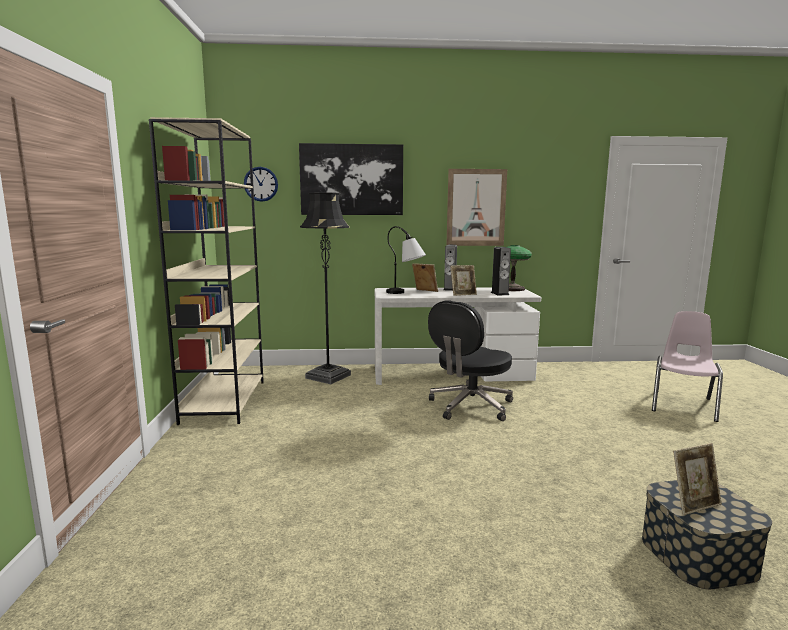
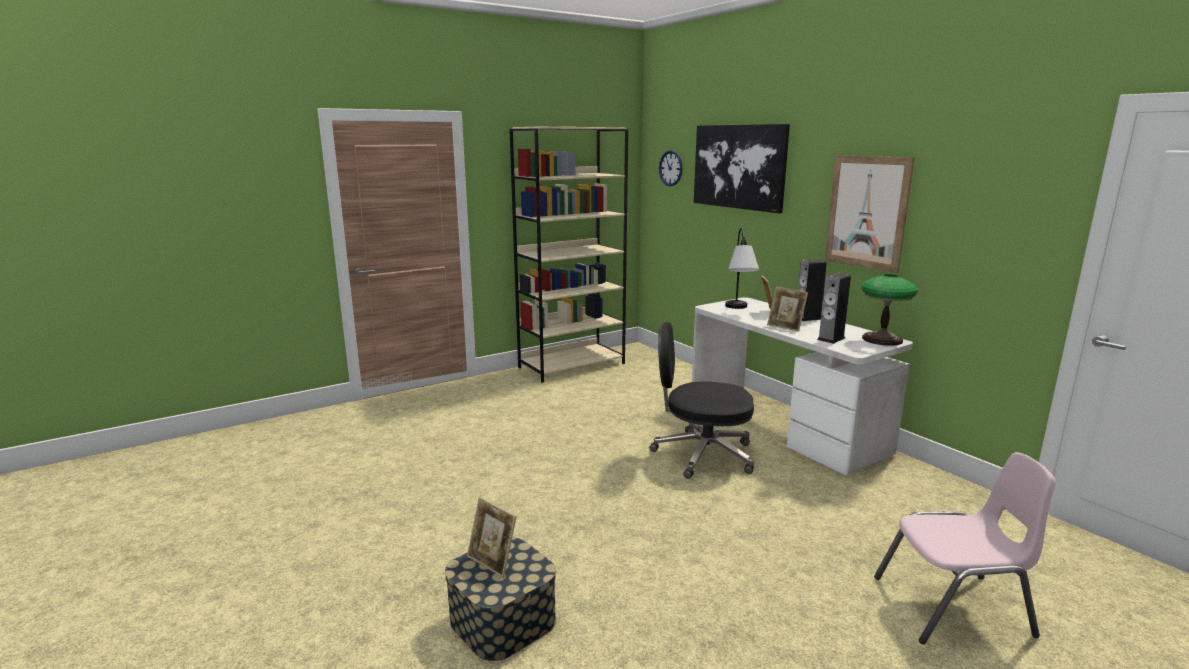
camera: 60 degrees right, 5 degrees up
(328, 376) = (676, 379): black floor lamp -> none

